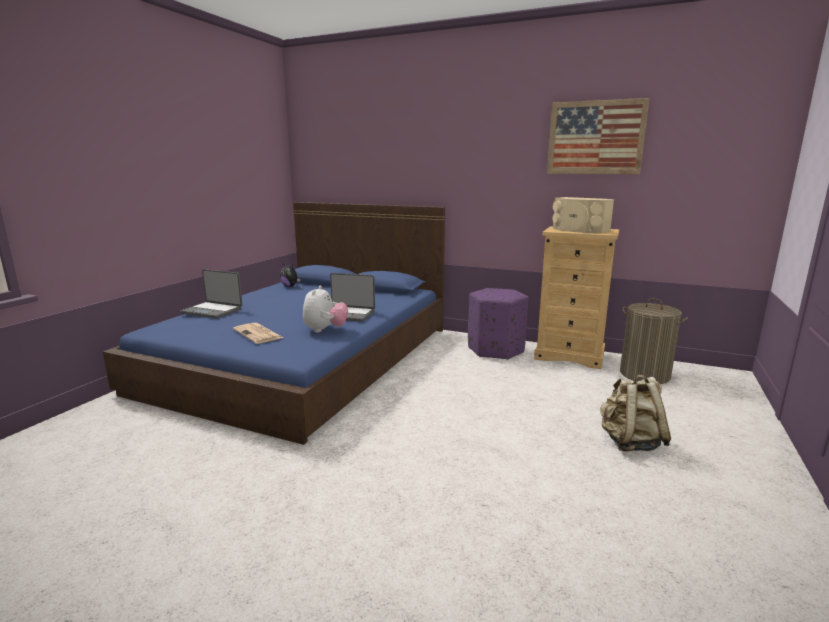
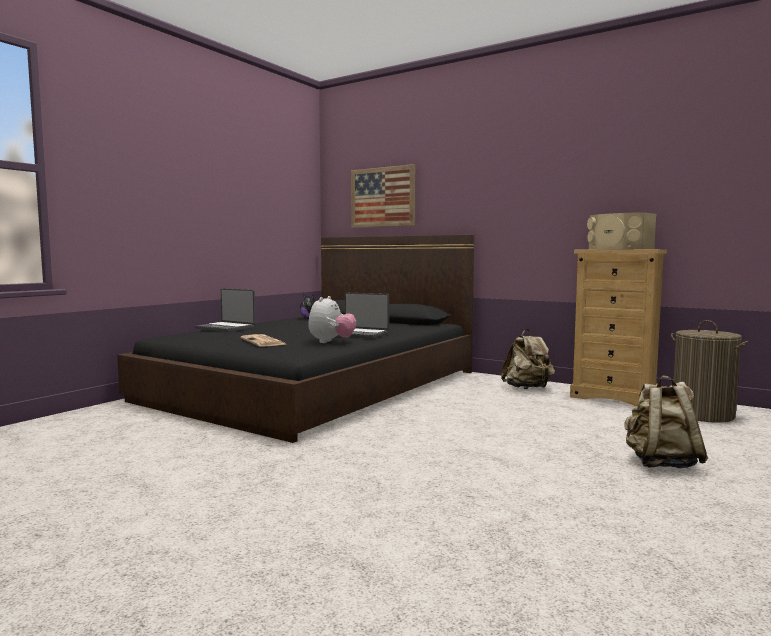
camera: 10 degrees right, 10 degrees down
(305, 357) = (316, 385): blue bed -> black bed
(496, 349) = (527, 388): purple ottoman -> beige backpack
(595, 138) = (634, 152): picture -> picture (382, 197)

